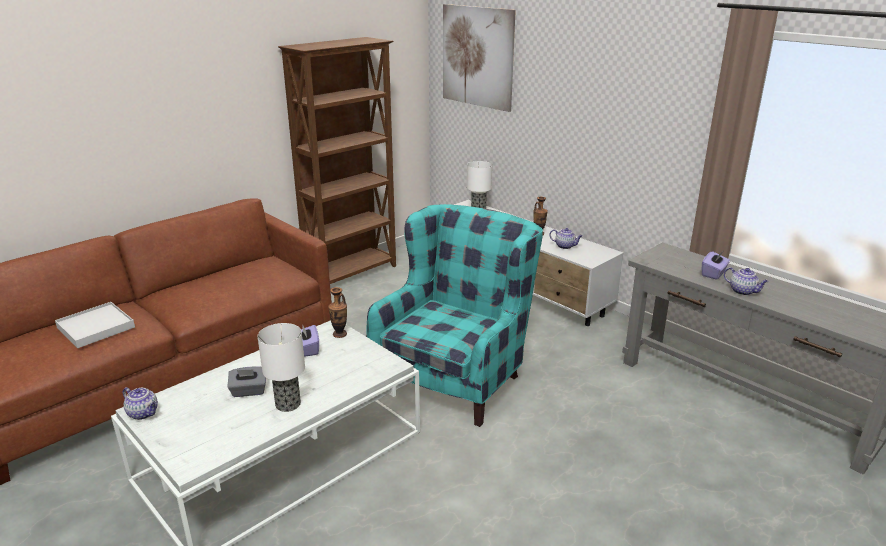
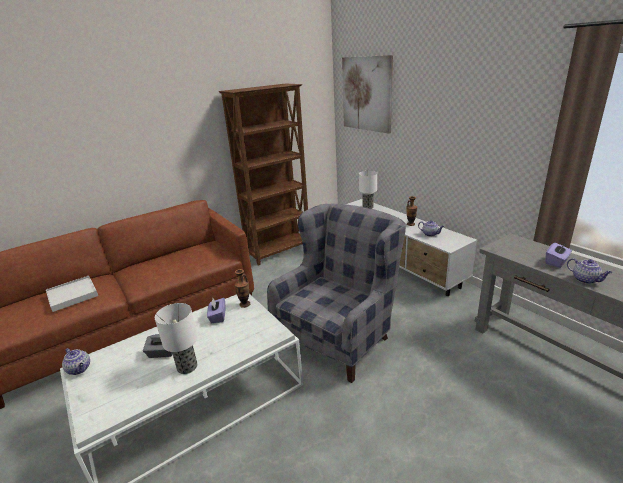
camera: 10 degrees right, 0 degrees up
(457, 375) = (340, 335): turquoise armchair -> grey armchair

